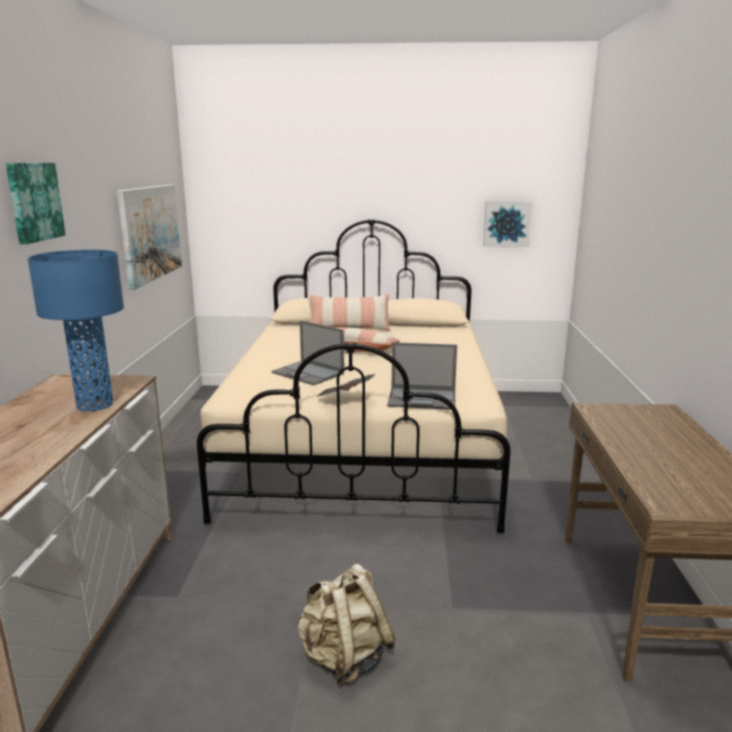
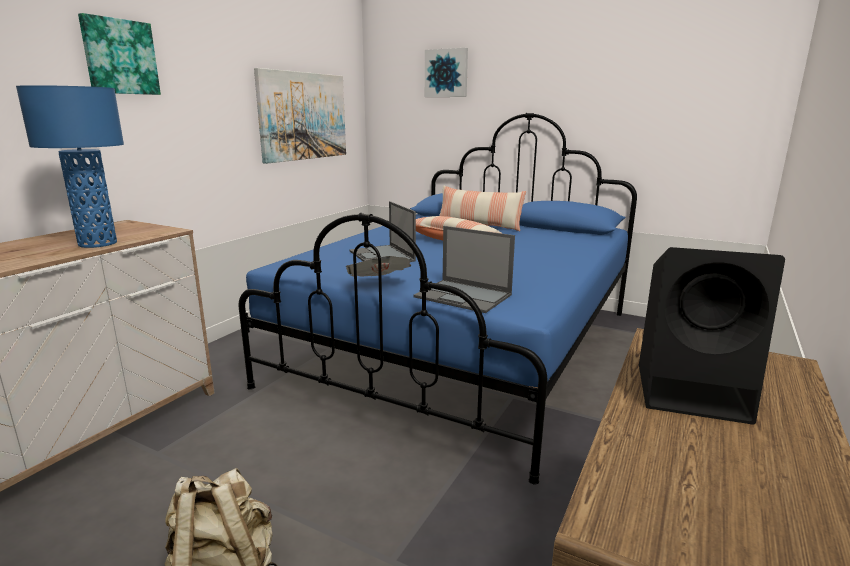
camera: 25 degrees right, 0 degrees up
(364, 444) = (465, 347): beige bed -> blue bed
(506, 223) = (690, 119): picture -> picture (446, 73)
(640, 435) = (694, 392): none -> black speaker

